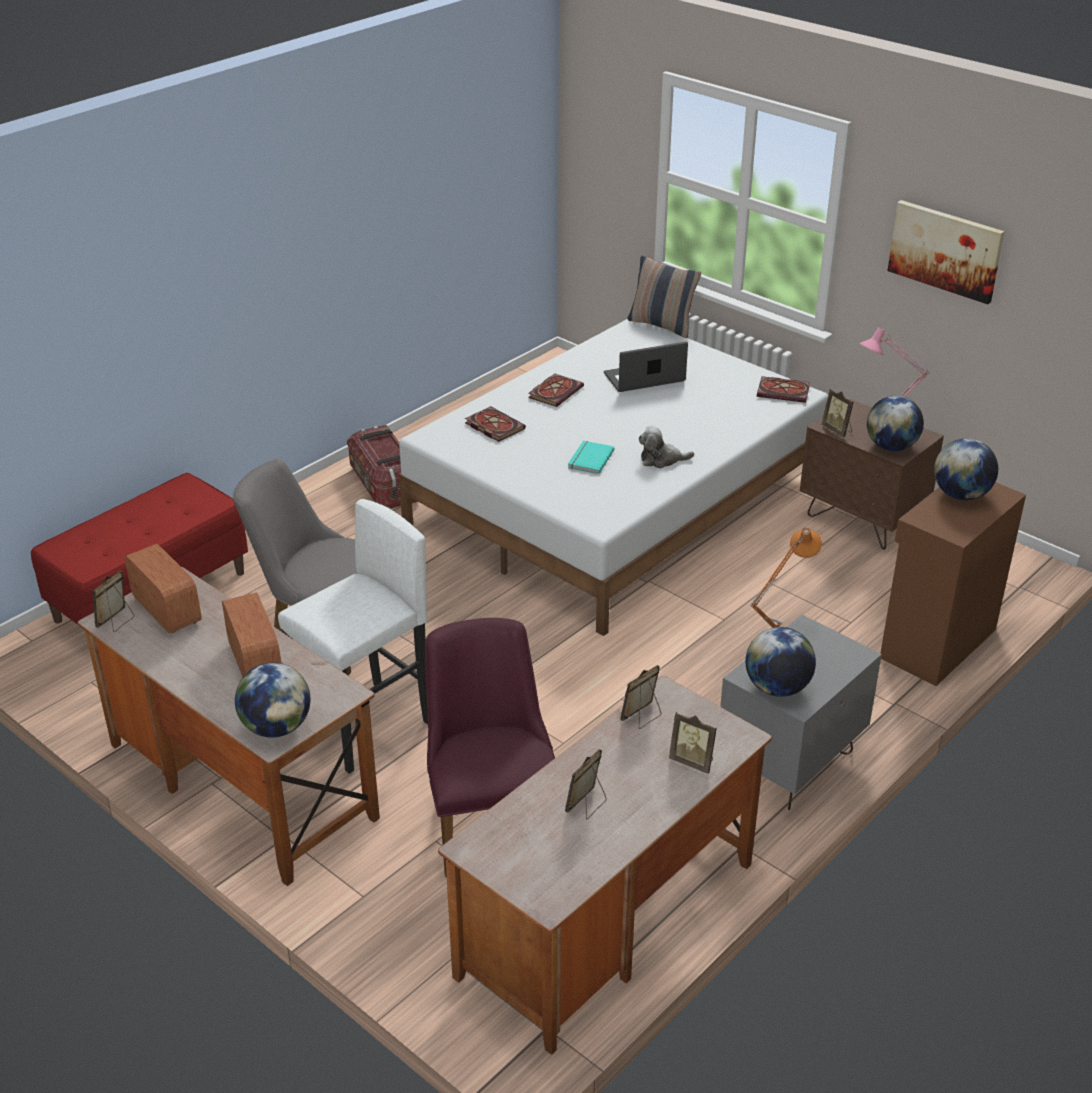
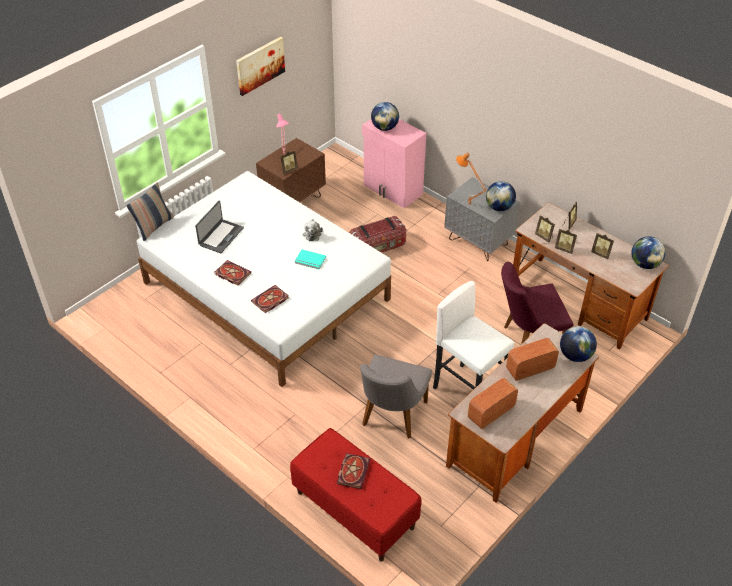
camera: 90 degrees left, 10 degrees up
(117, 621) = (503, 434): picture frame -> picture frame (564, 249)
(384, 485) = (236, 399): storage box -> storage box (378, 247)
(645, 378) = (220, 236): laptop -> laptop turned 135 degrees counterclockwise
(784, 392) = (244, 185): book -> book (353, 471)
(891, 447) = (306, 154): globe -> globe (644, 264)
(935, 643) = (392, 190): brown cabinet -> pink cabinet

